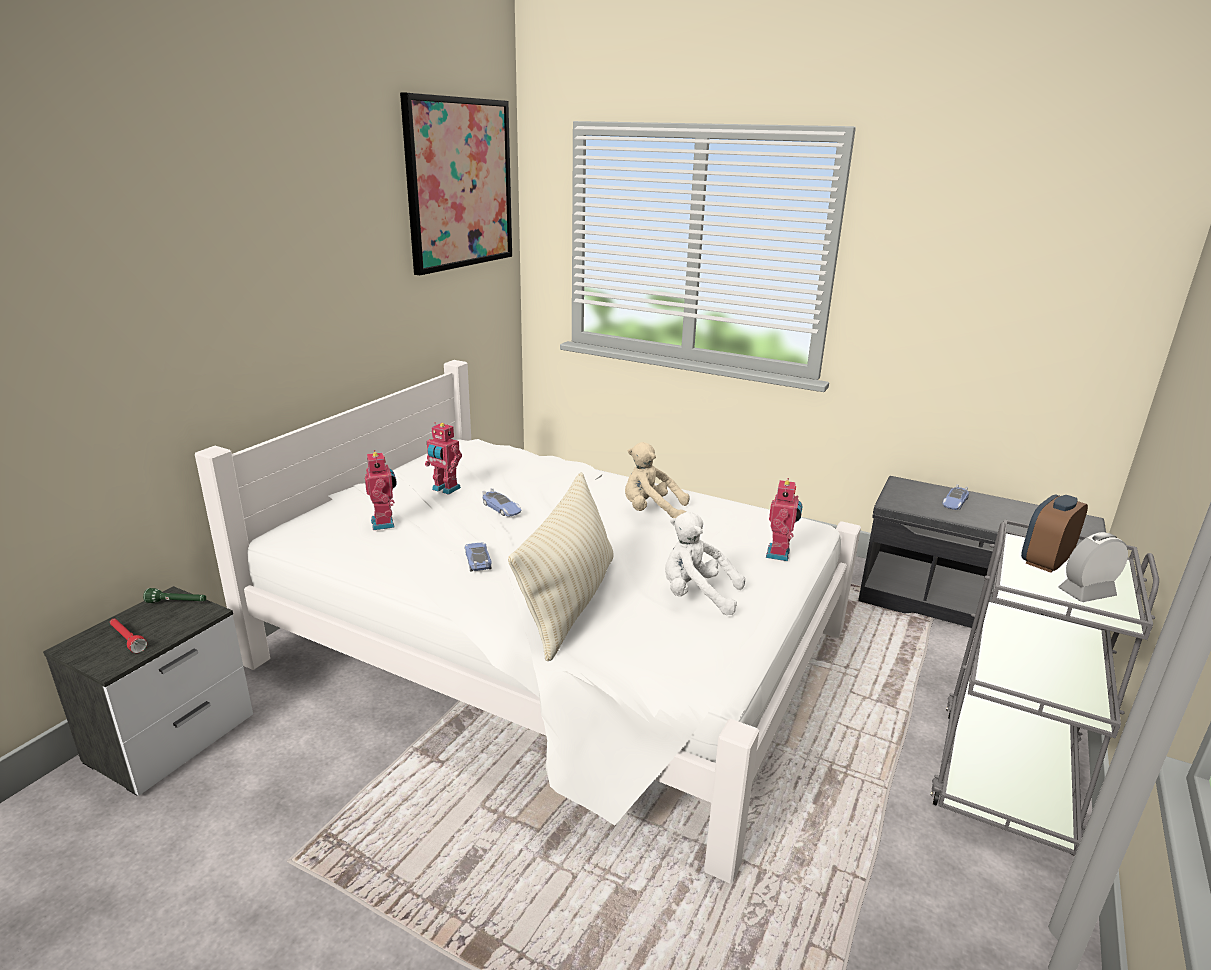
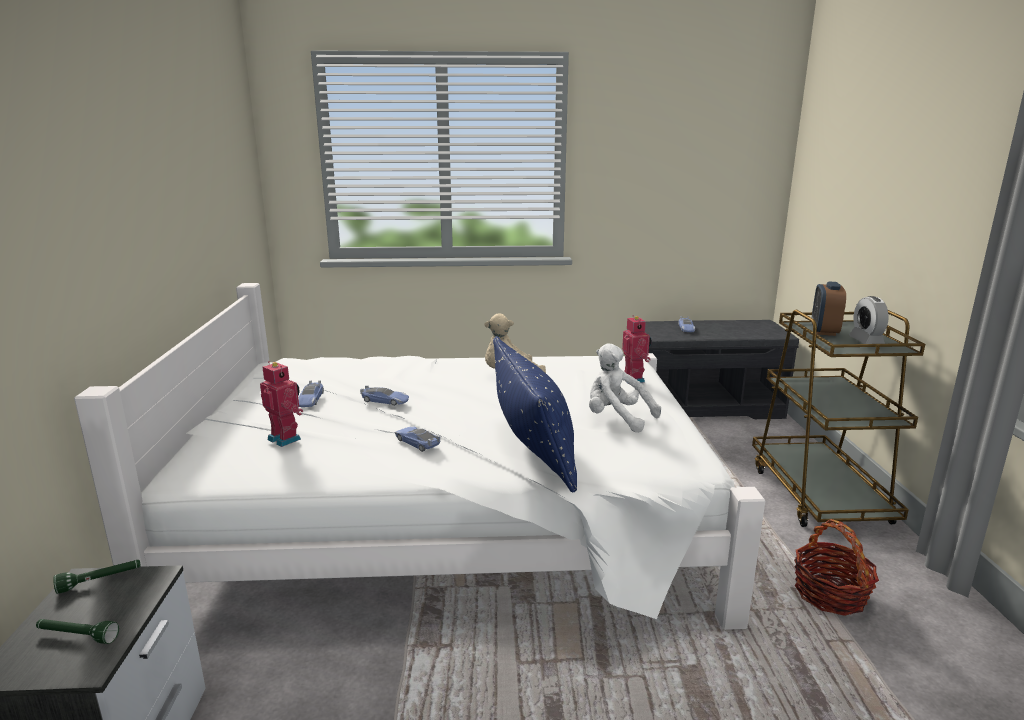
camera: 30 degrees left, 5 degrees down
(127, 639) = (77, 636): red flashlight -> green flashlight
(445, 489) = (310, 399): toy robot -> toy car
(460, 184) = (220, 106): picture -> none
(568, 603) = (533, 450): beige pillow -> blue pillow
(696, 595) = (616, 418): white plush toy -> white plush toy turned 45 degrees clockwise
(877, 896) = (830, 594): none -> basket
(1004, 774) = (819, 494): grey cart -> brown cart
(1086, 593) = (866, 341): alarm clock -> alarm clock turned 45 degrees counterclockwise

